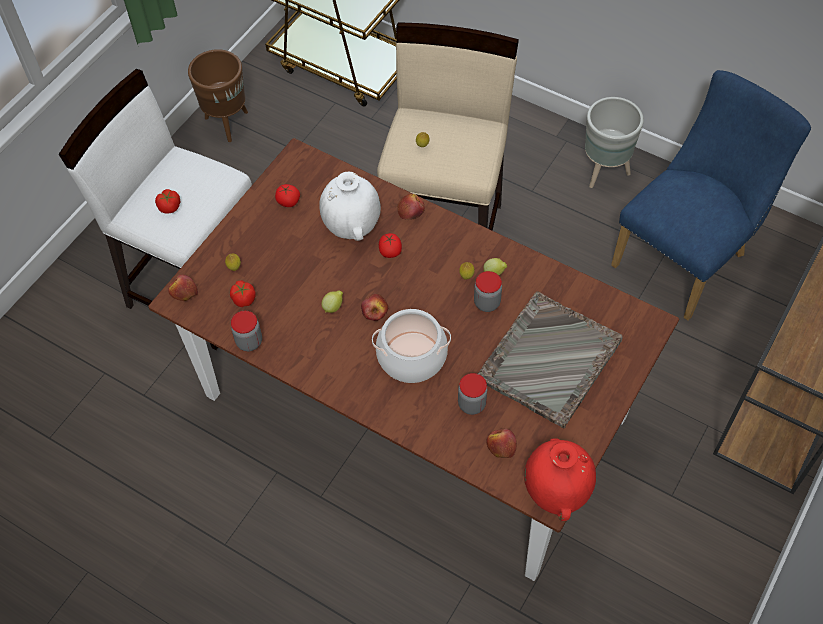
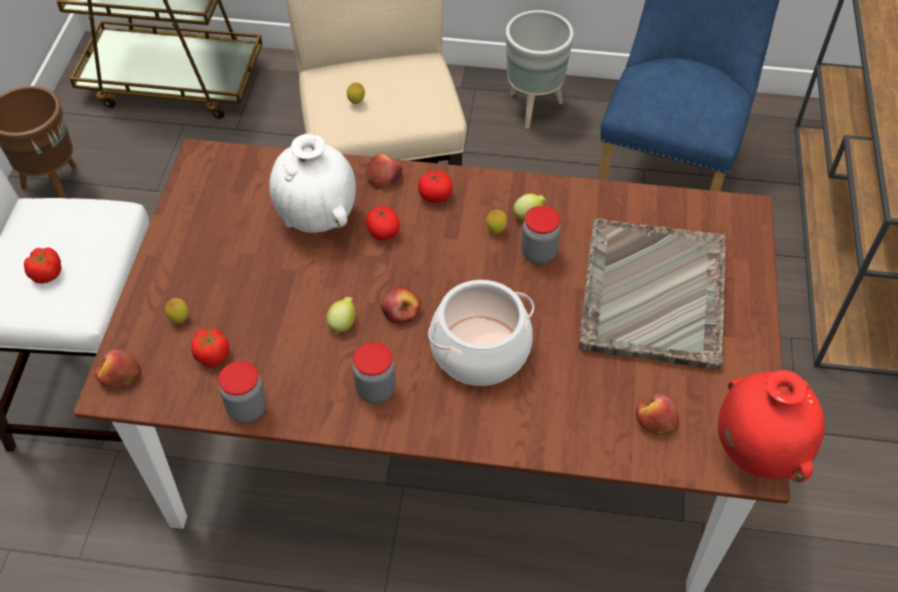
camera: 25 degrees left, 5 degrees down
(288, 202) = (216, 215): tomato -> tomato (435, 196)
(471, 404) = (589, 382): jar -> jar (376, 390)

